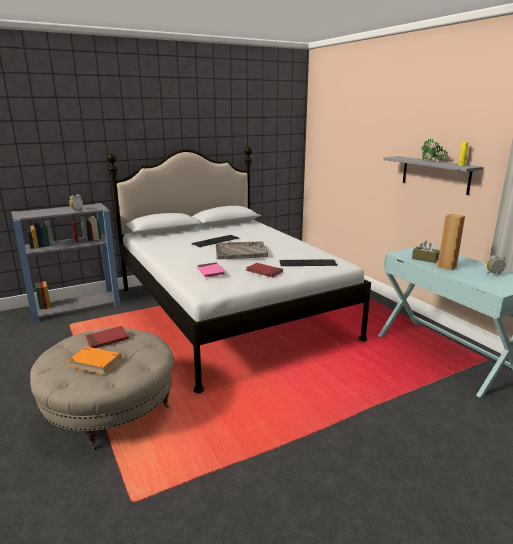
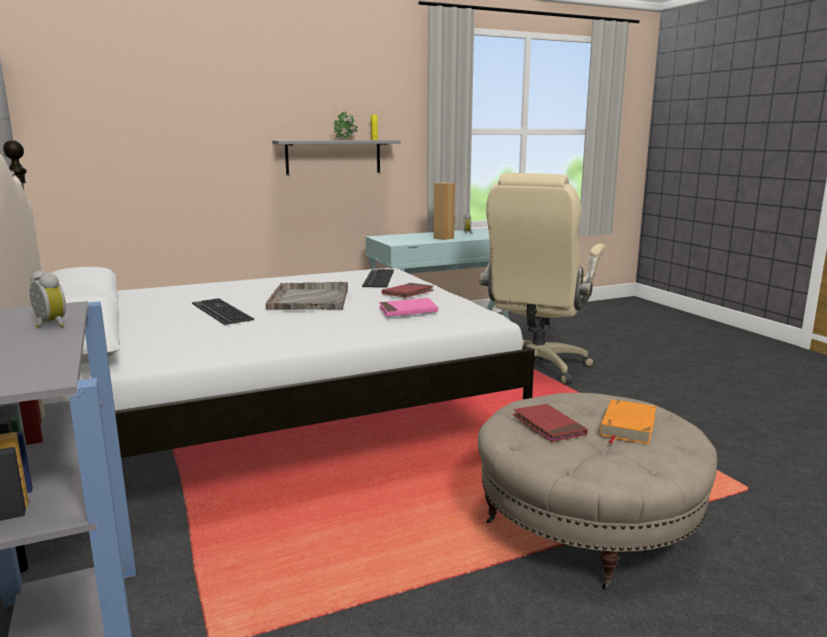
camera: 85 degrees left, 5 degrees down
(385, 406) = (536, 367): none -> beige office chair
(425, 259) = (418, 240): brown tissue box -> none

